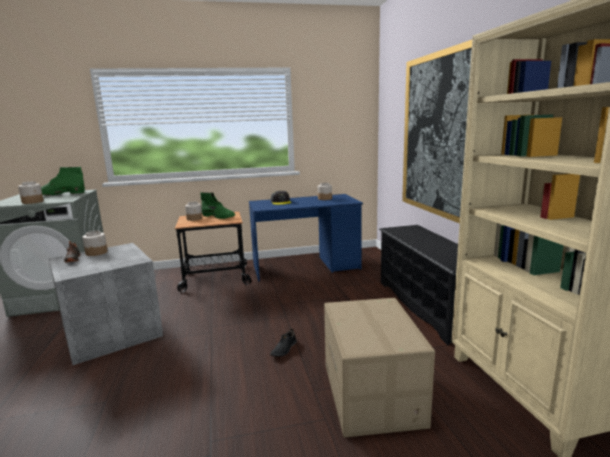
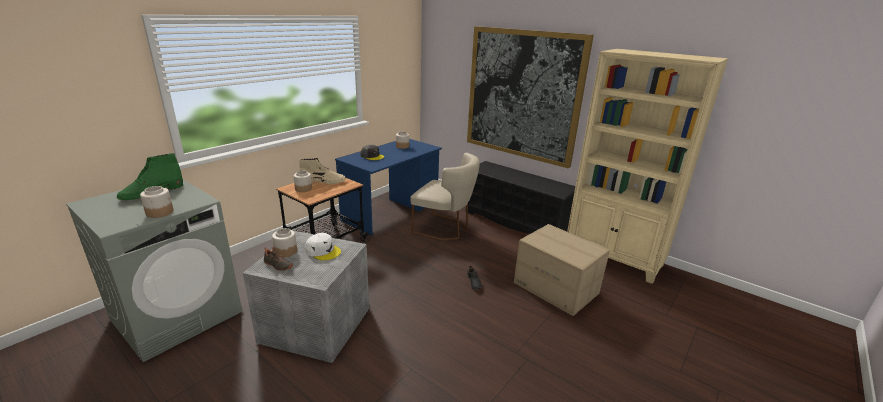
camera: 40 degrees left, 10 degrees up
(116, 258) = (323, 251): none -> white cap
(218, 216) = (324, 182): green boot -> beige boot
(334, 292) = (445, 229): none -> beige chair

